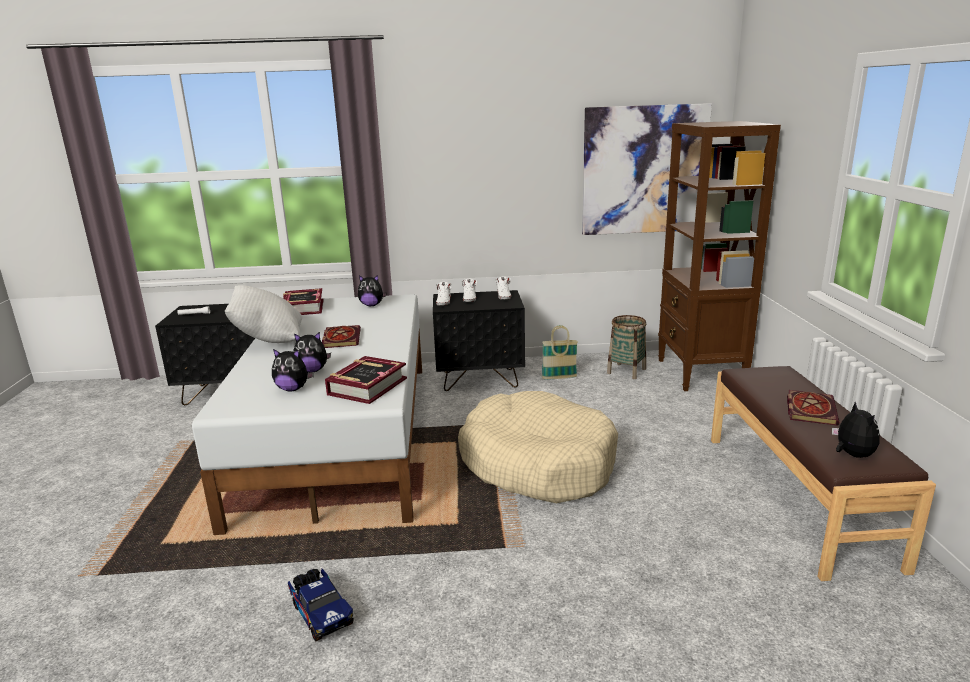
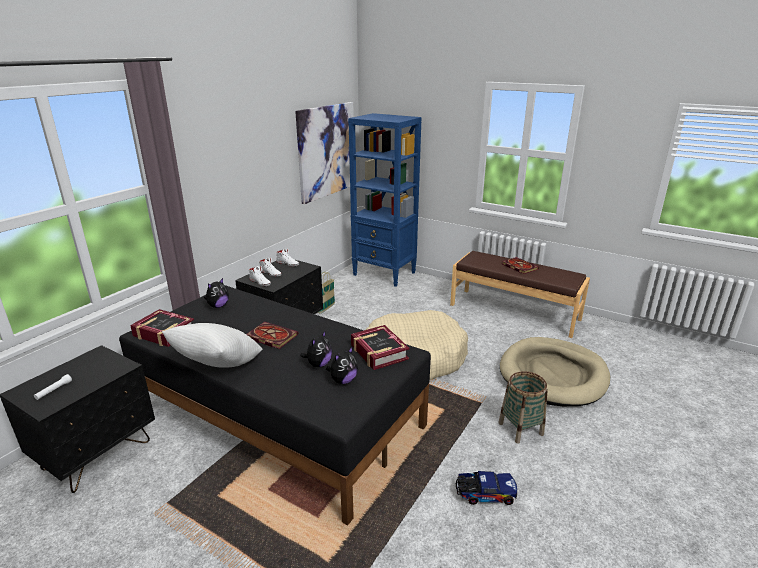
camera: 55 degrees left, 5 degrees up
(342, 434) = (278, 415): white bed -> black bed
(626, 371) = (351, 288): basket -> basket (520, 429)
(667, 593) = (553, 375): none -> beige dog bed
(700, 373) = (384, 274): brown bookcase -> blue bookcase
(852, 455) = (563, 278): plush toy -> none

